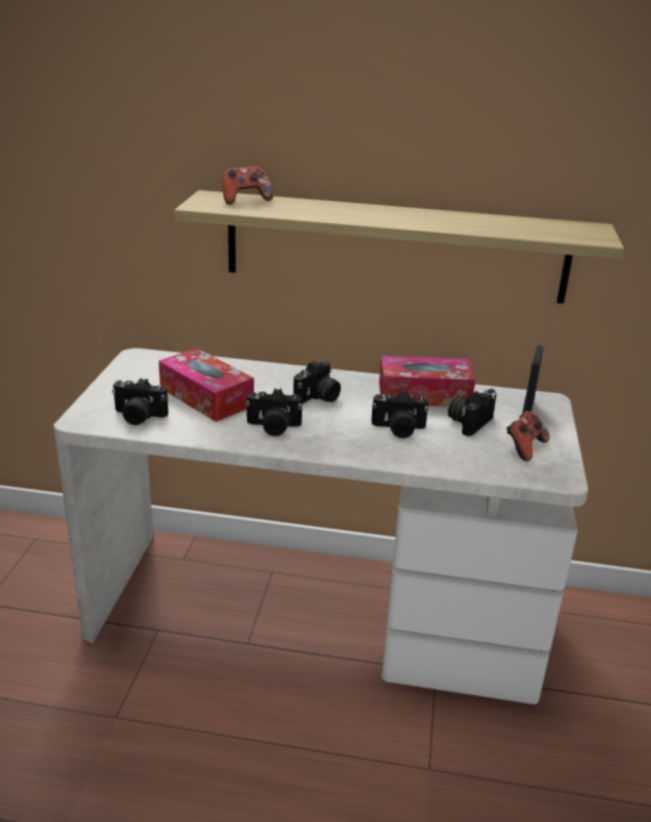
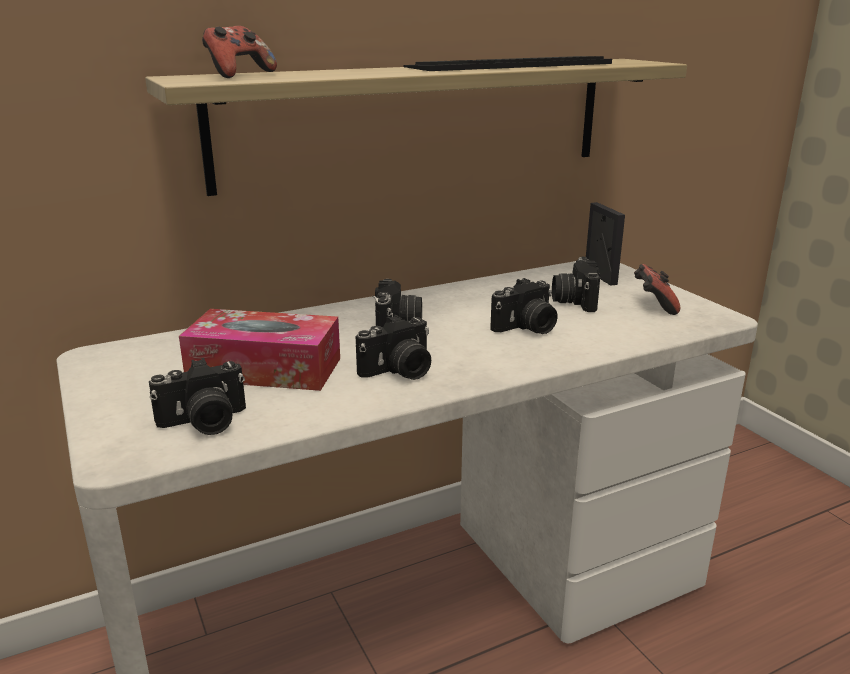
camera: 35 degrees left, 5 degrees down
(424, 394) = (494, 291): tissue box -> none
(462, 220) = (510, 65): none -> keyboard

